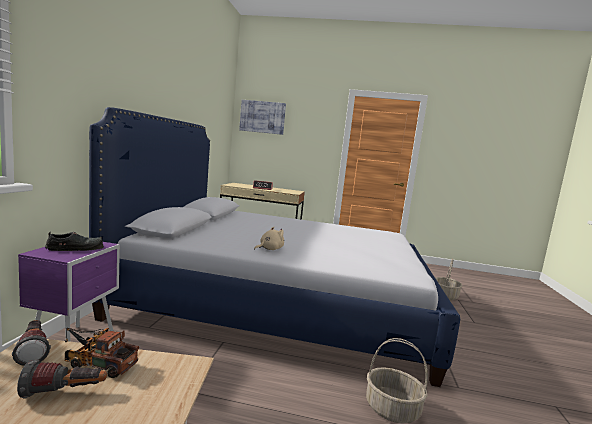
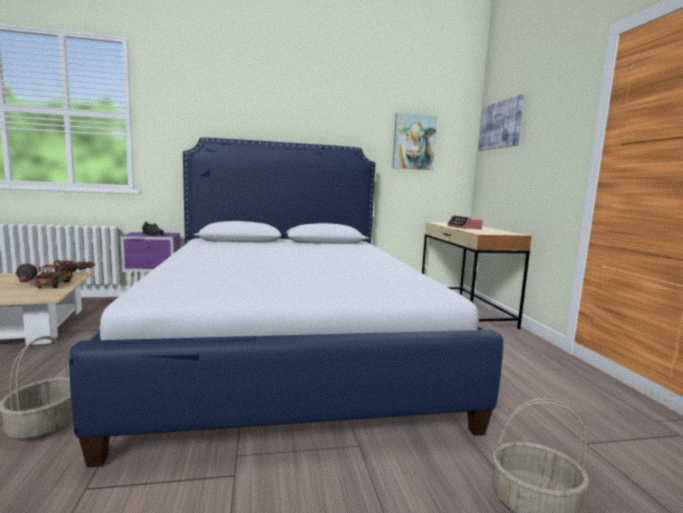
camera: 70 degrees right, 0 degrees up
(214, 121) = (414, 142): none -> picture
(269, 249) = (205, 255): beige plush toy -> none

